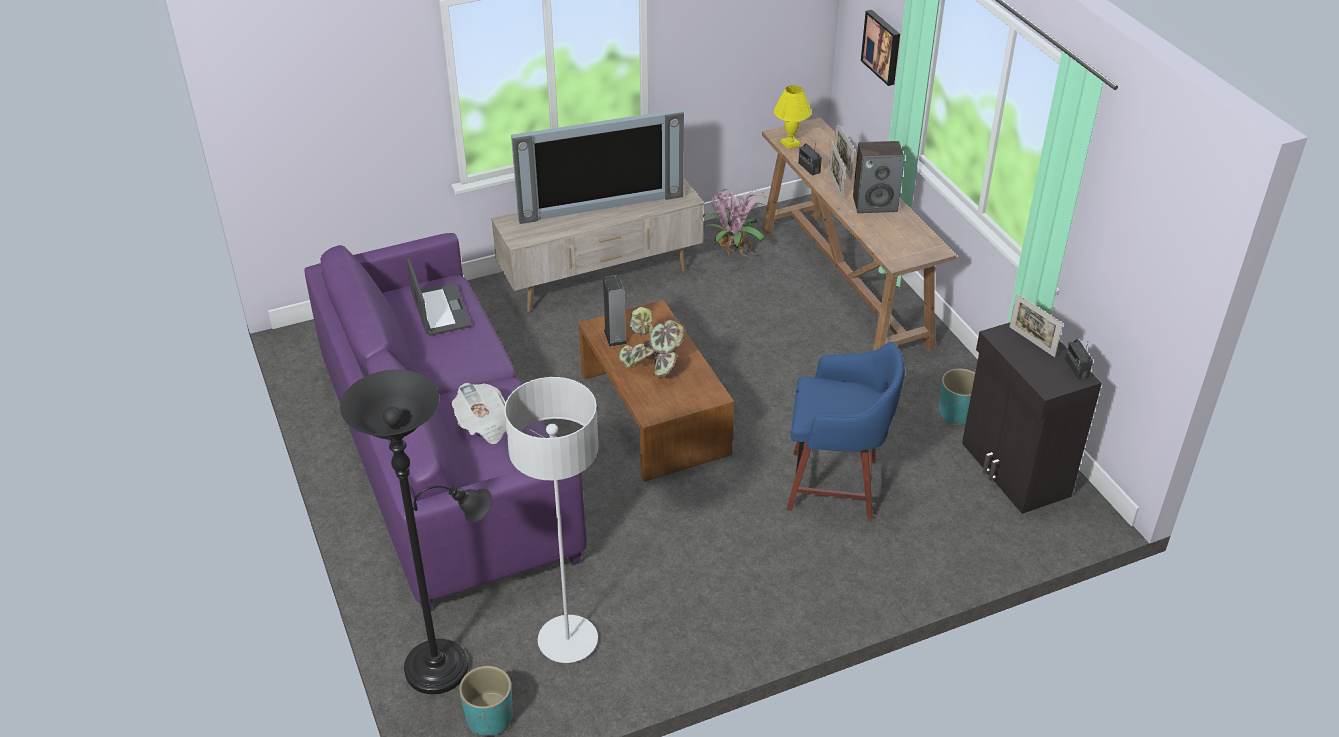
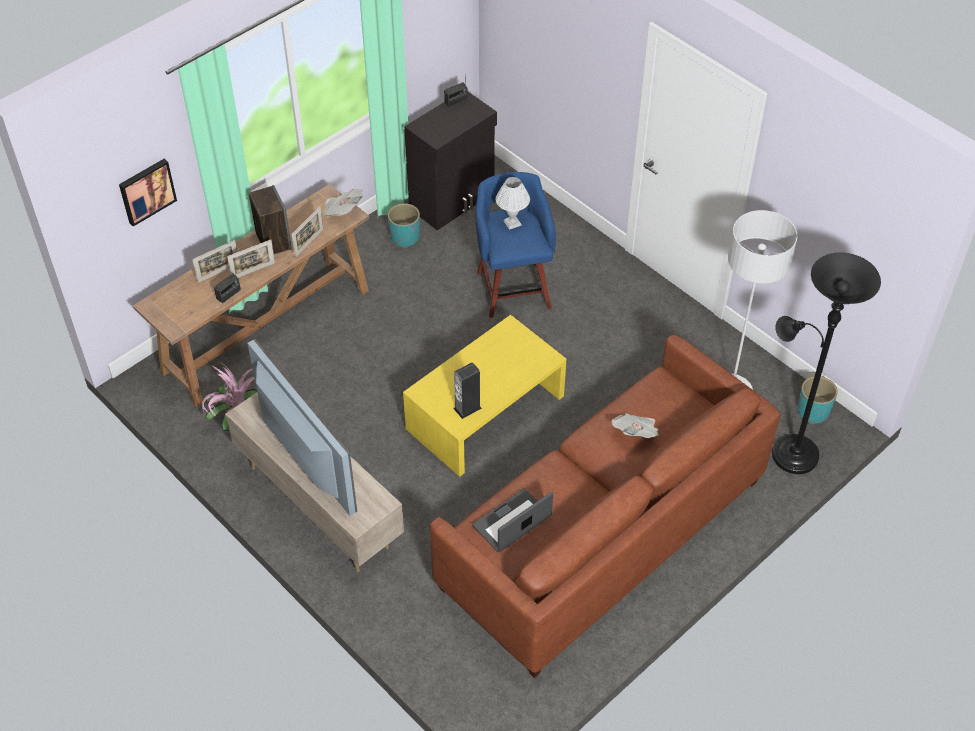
camera: 110 degrees left, 10 degrees up
(445, 458) = (602, 534): purple sofa -> brown sofa
(653, 414) = (486, 413): brown coffee table -> yellow coffee table
(654, 363) = (489, 373): potted plant -> none
(790, 143) = (188, 316): yellow table lamp -> none
(854, 401) = (511, 223): none -> white table lamp
(905, 256) = (343, 211): none -> newspaper
(1031, 341) = (436, 123): picture frame -> picture frame (309, 243)

